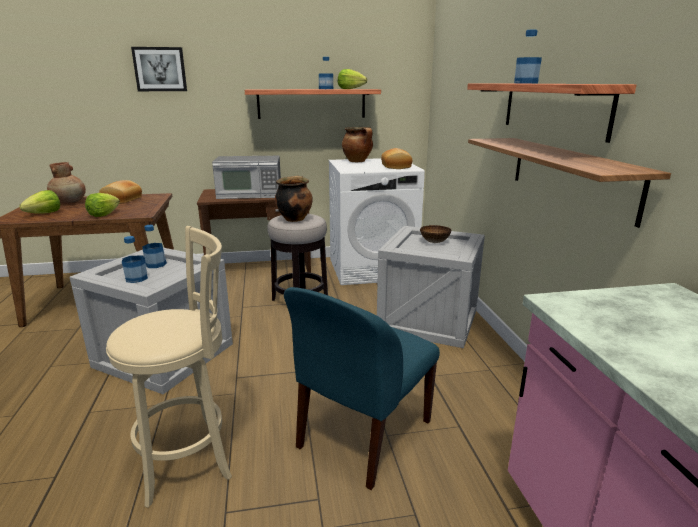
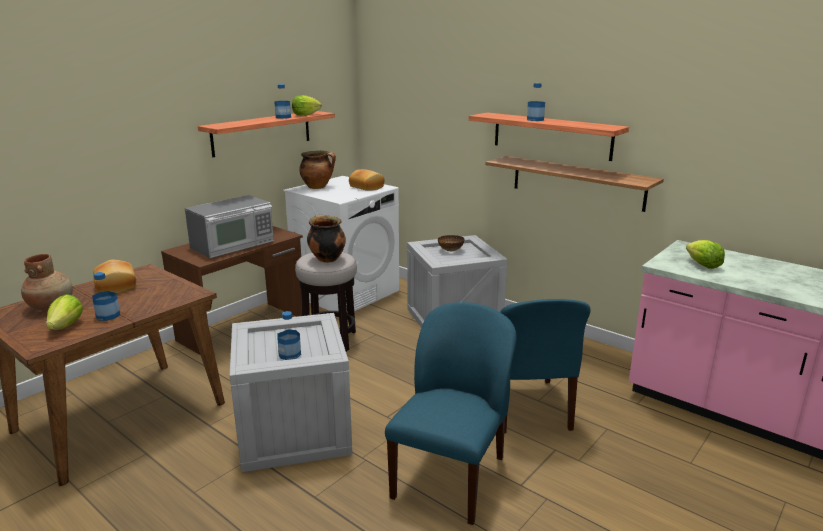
camera: 40 degrees left, 0 degrees up
(103, 214) = (151, 306): lettuce -> lettuce (702, 265)
(156, 264) = (274, 338): bottle -> bottle (108, 316)
(160, 69) = (101, 113): picture -> none
(190, 459) = (450, 476): beige stool -> blue chair

